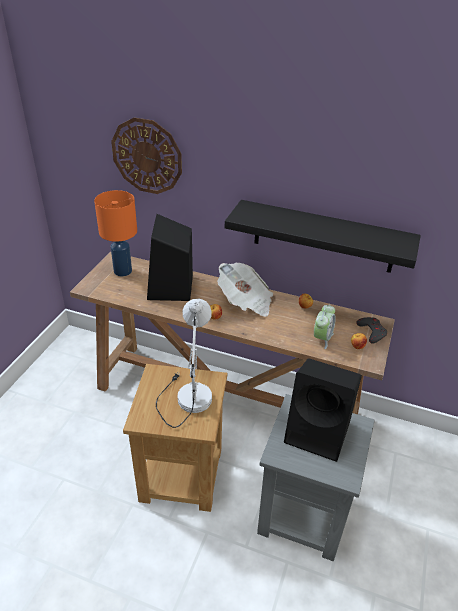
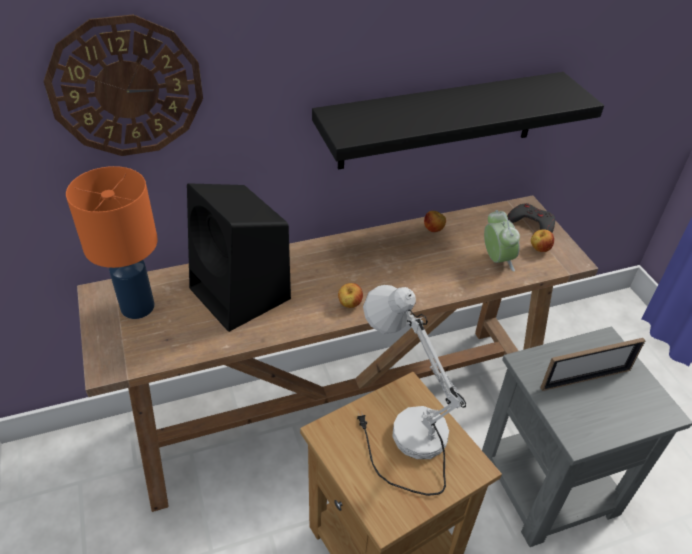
camera: 40 degrees left, 5 degrees up
(245, 301) = (361, 260): newspaper -> none
(319, 432) = (585, 379): black speaker -> picture frame

